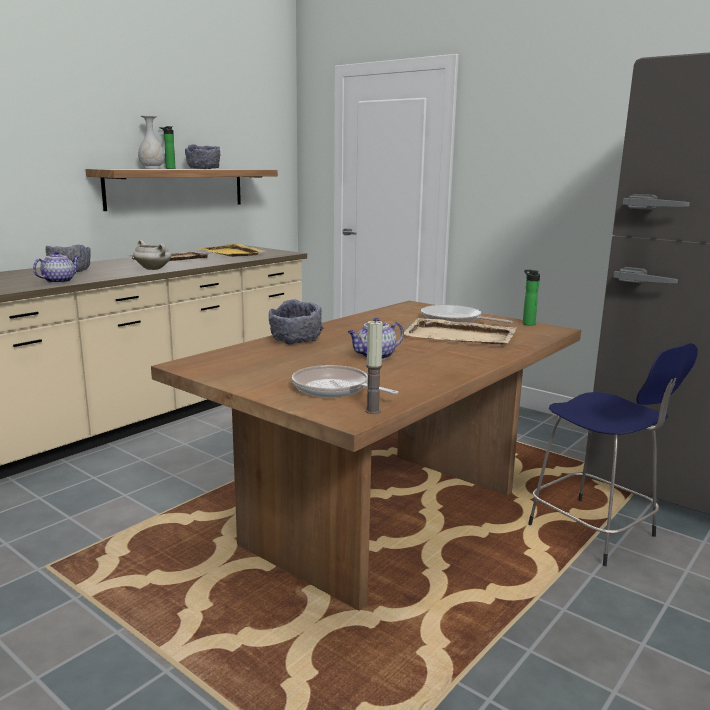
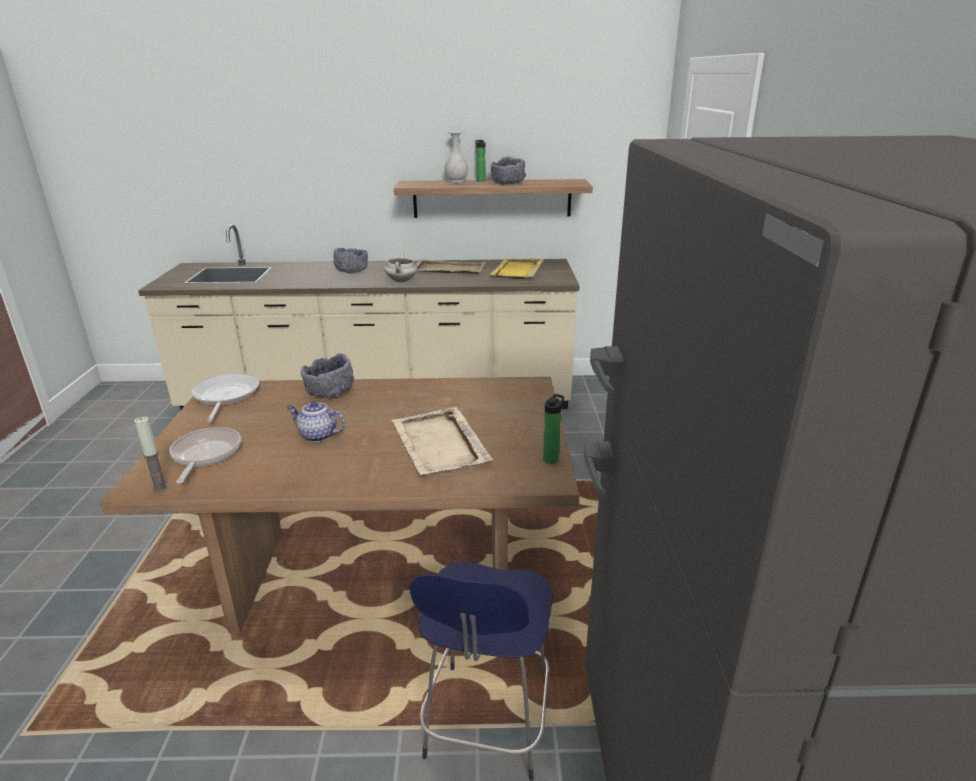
camera: 50 degrees right, 10 degrees up
(59, 281) = (315, 282): teapot -> none
(454, 319) = (504, 420): frying pan -> frying pan (225, 396)

